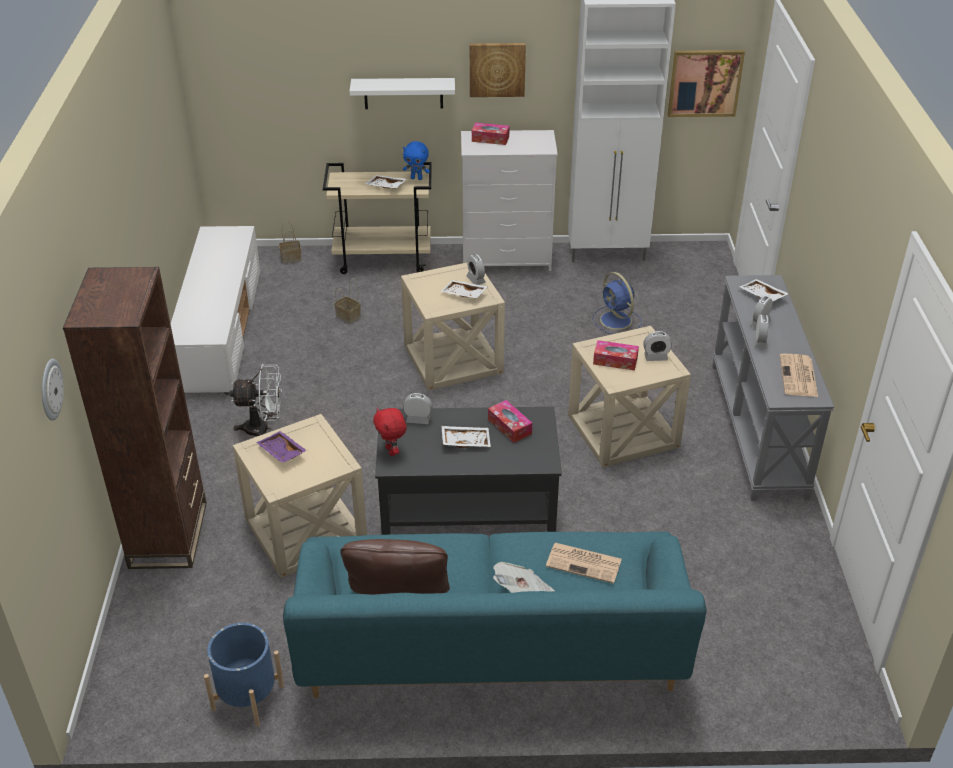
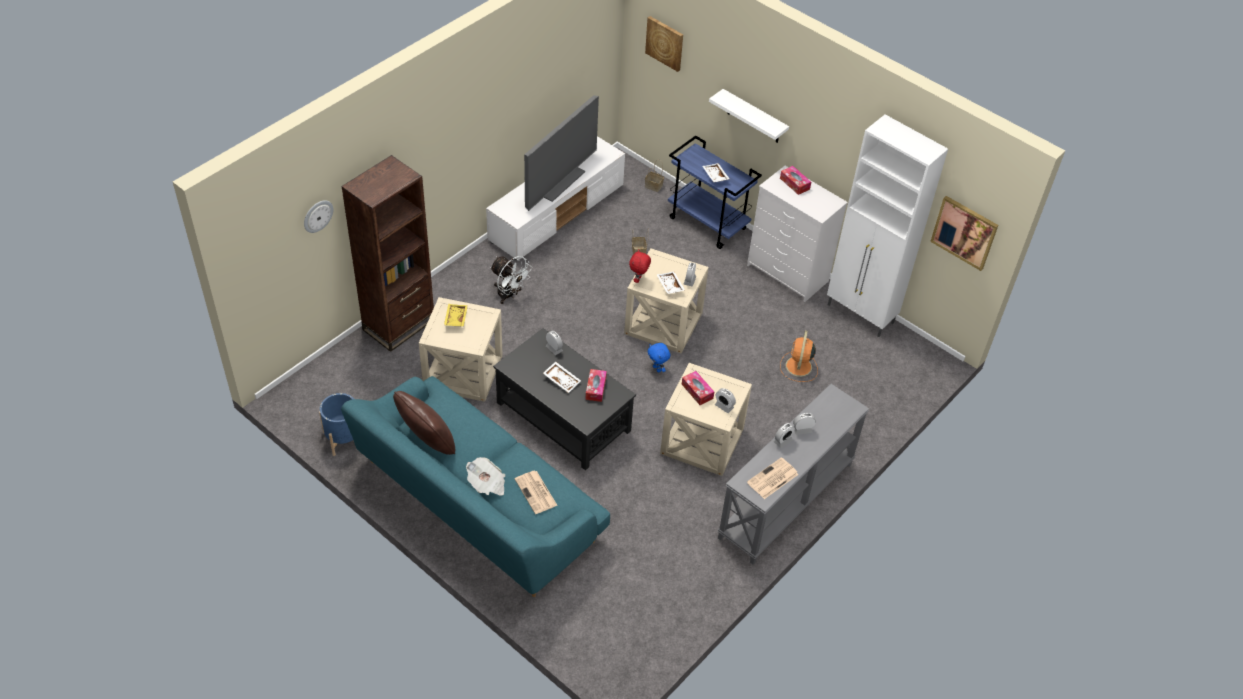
camera: 40 degrees right, 10 degrees up
(214, 281) = (558, 180): none -> television
(281, 452) = (455, 318): purple tray -> yellow tray
(383, 259) = (708, 223): beige cart -> blue cart
(391, 451) = (518, 357): red plush toy -> red plush toy (639, 279)
(416, 178) = (742, 181): blue plush toy -> blue plush toy (657, 369)
(497, 69) = (818, 136): picture -> picture (665, 43)
(617, 321) = (798, 367): blue fan -> orange fan
(762, 296) = (832, 413): white tray -> none

